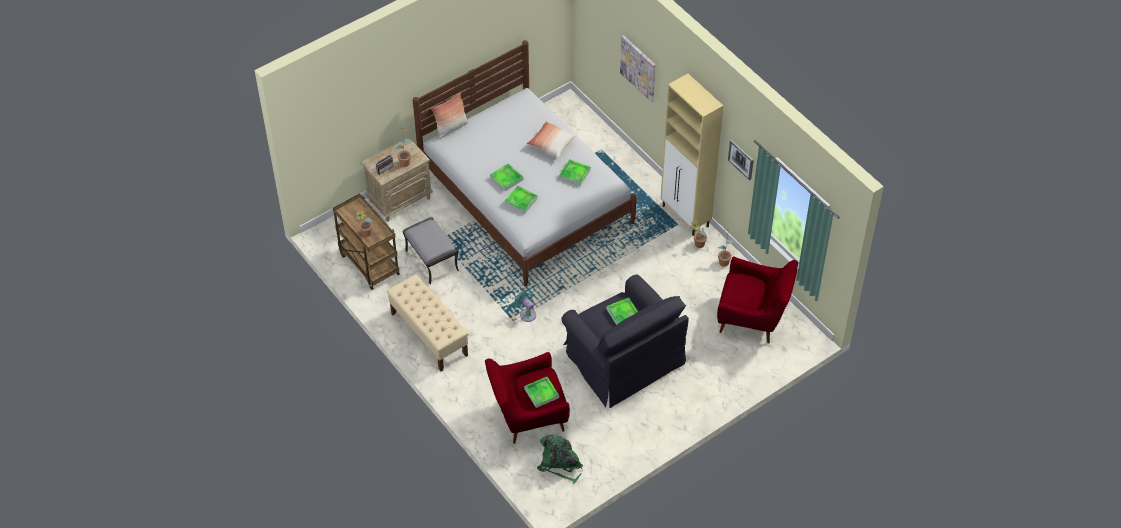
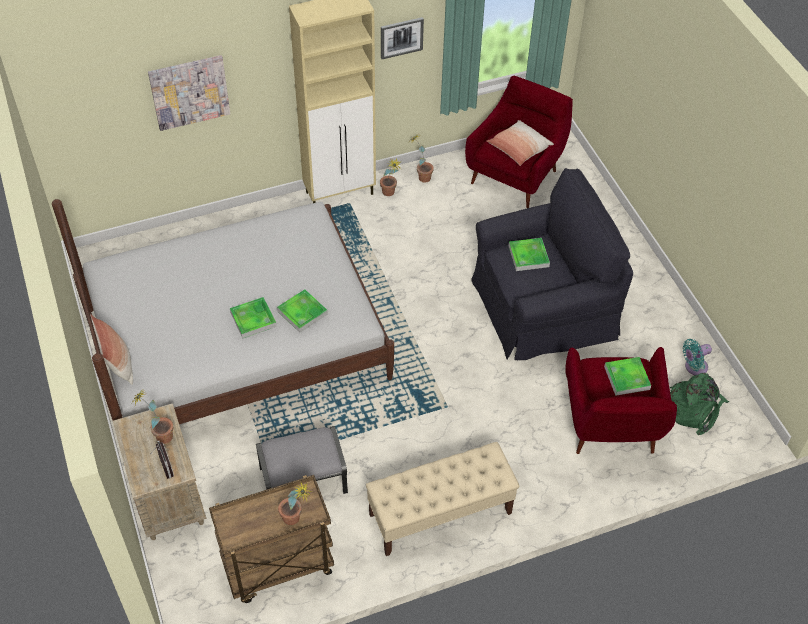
camera: 75 degrees left, 0 degrees up
(527, 314) = (439, 388): turquoise fan -> turquoise fan (694, 367)
(551, 144) = (212, 256): pillow -> pillow (519, 149)
(574, 174) = (278, 244): tray -> none

